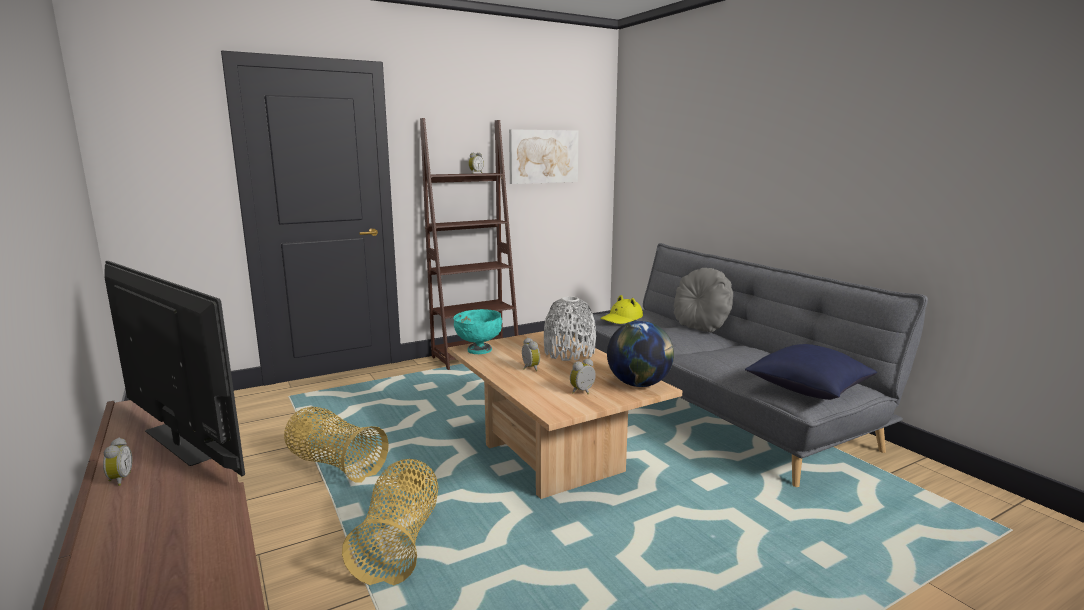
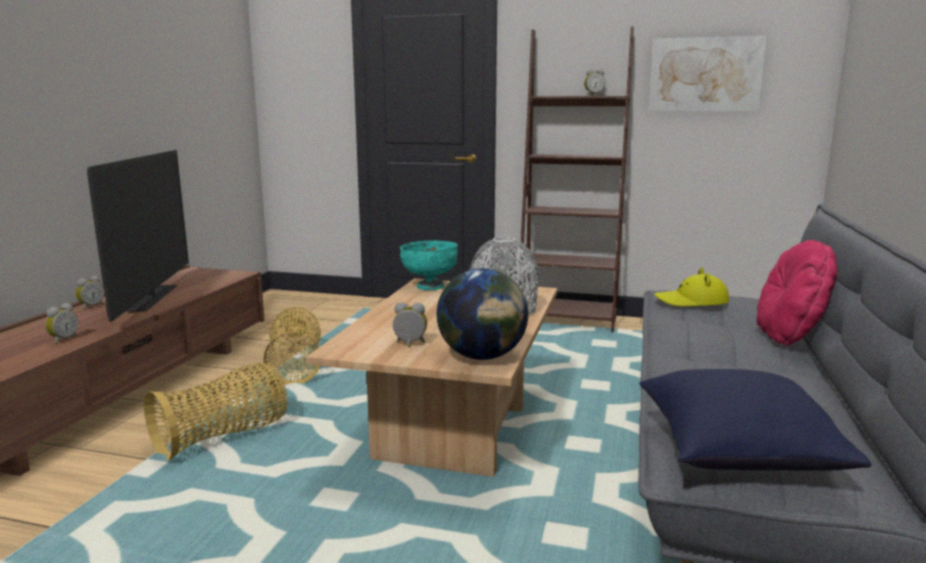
camera: 45 degrees right, 0 degrees up
(529, 368) = (425, 311): alarm clock -> alarm clock (63, 340)
(701, 328) = (789, 338): grey pillow -> pink pillow

